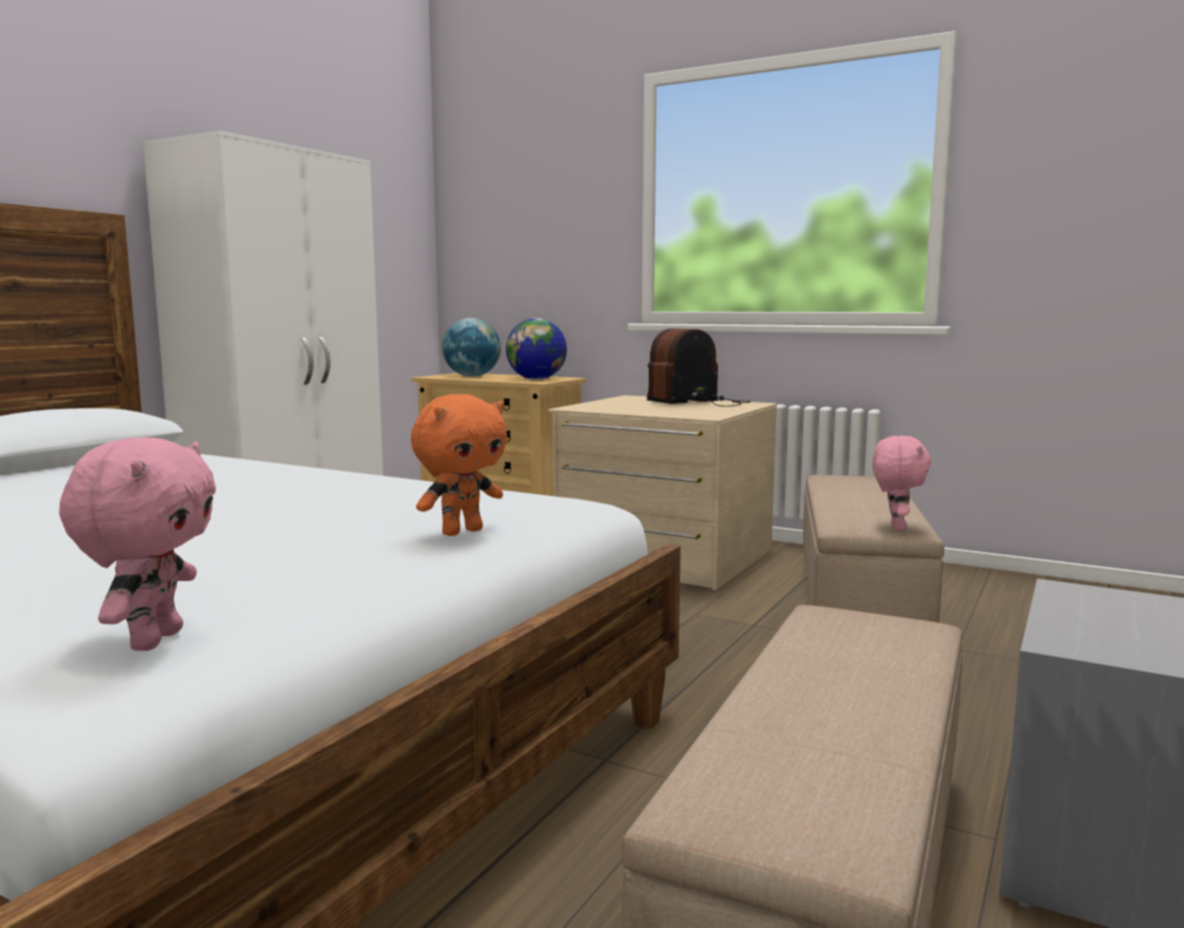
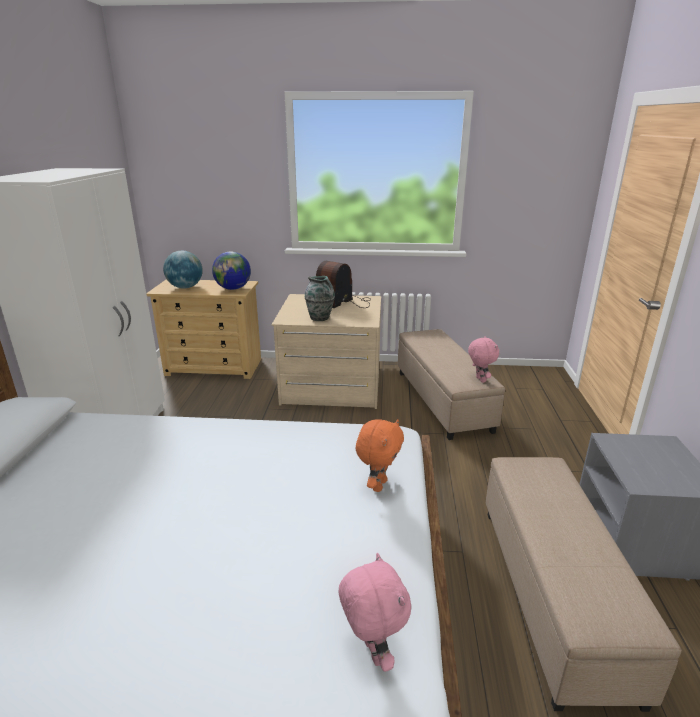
camera: 25 degrees left, 15 degrees up
(633, 409) = (320, 318): none -> vase

